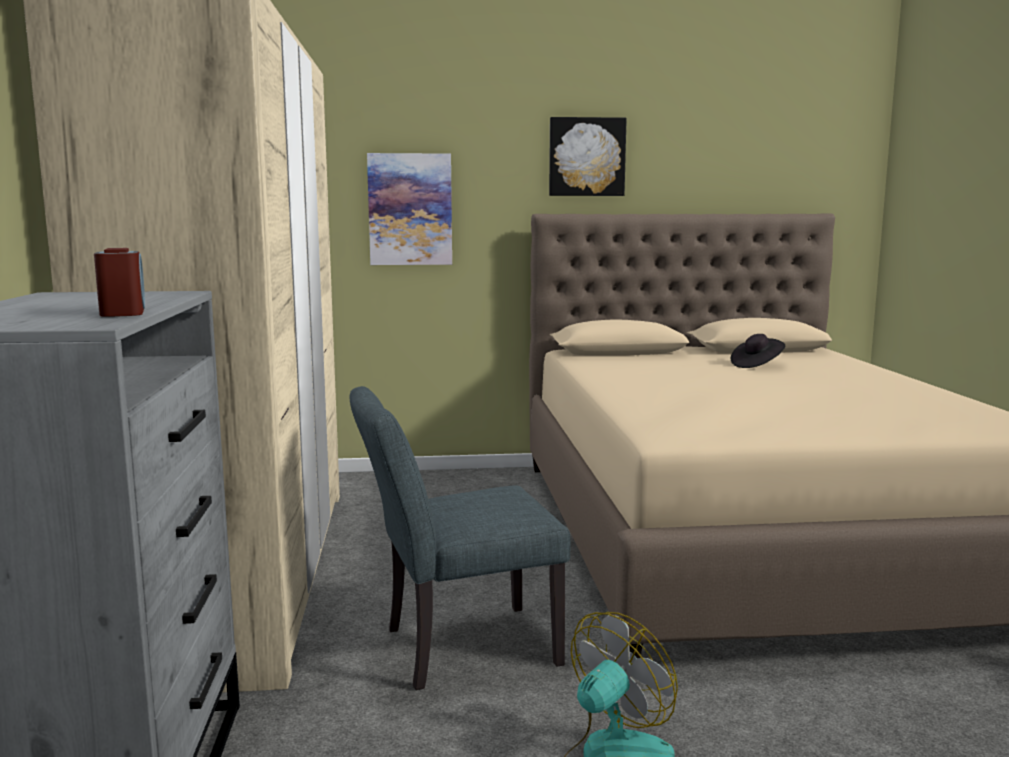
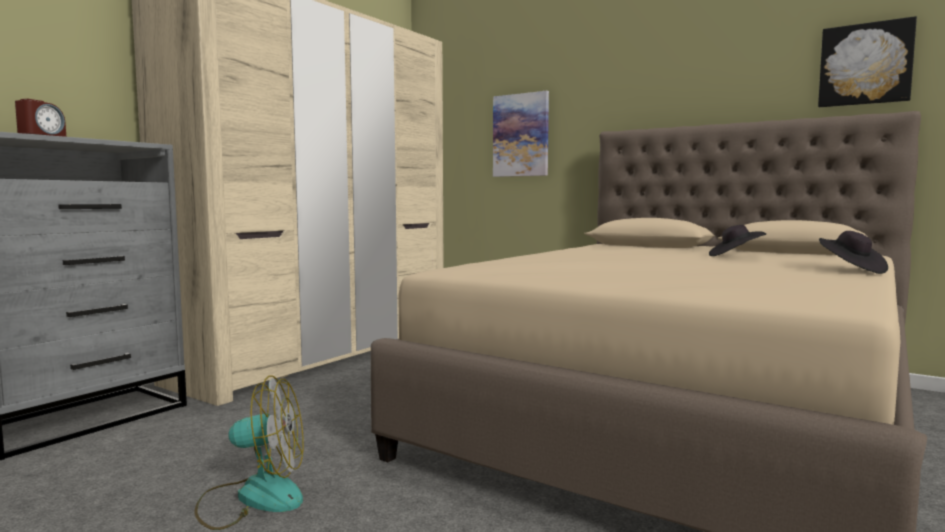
camera: 40 degrees right, 5 degrees down
(457, 648) = (325, 416): grey chair -> none
(586, 157) = (653, 81): picture -> picture (865, 64)
(893, 378) = (851, 270): none -> black hat

